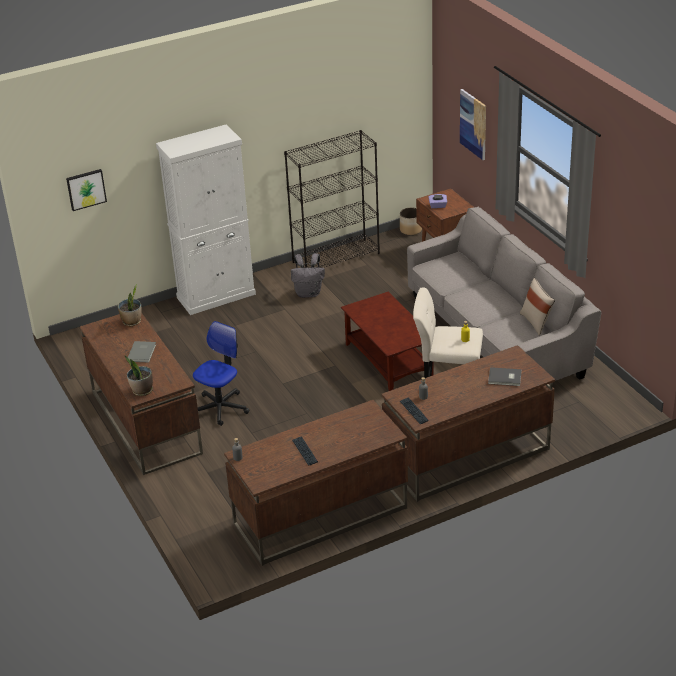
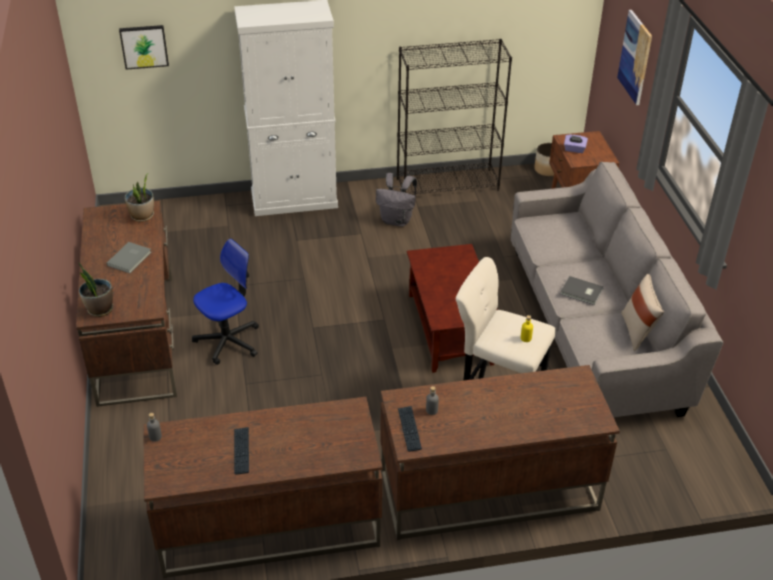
camera: 15 degrees right, 5 degrees up
(505, 378) = (552, 411): grey book -> grey book (582, 292)

